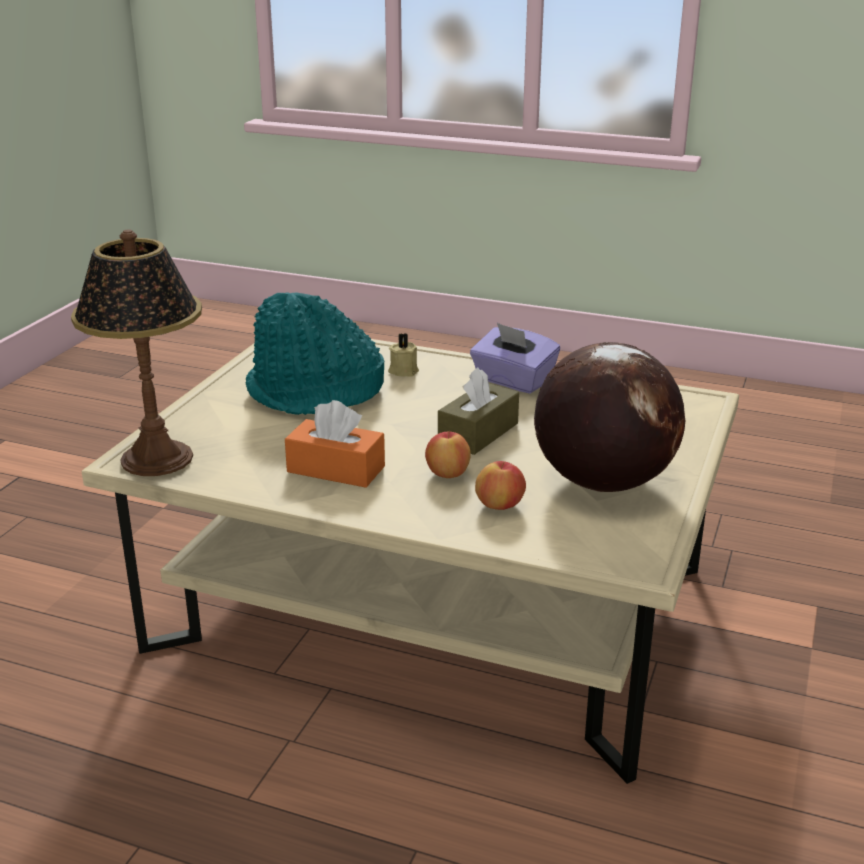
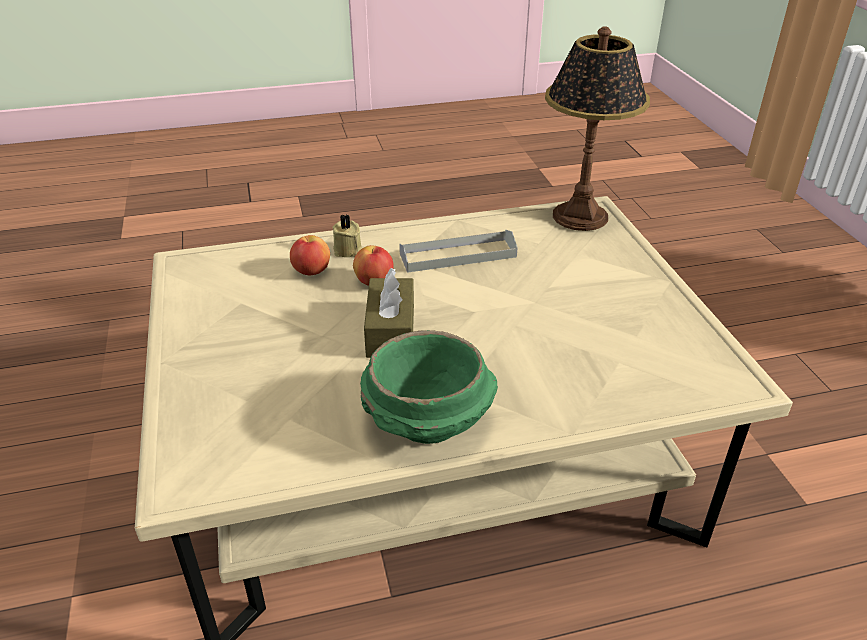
camera: 145 degrees right, 10 degrees up
(315, 394) = (583, 316): turquoise hat -> none
(336, 469) = (458, 255): orange tissue box -> grey tray
(403, 370) = (554, 386): beige candle -> beige candle (348, 251)
(513, 381) = (427, 423): purple tissue box -> green bowl
(602, 482) = (245, 320): globe -> none

